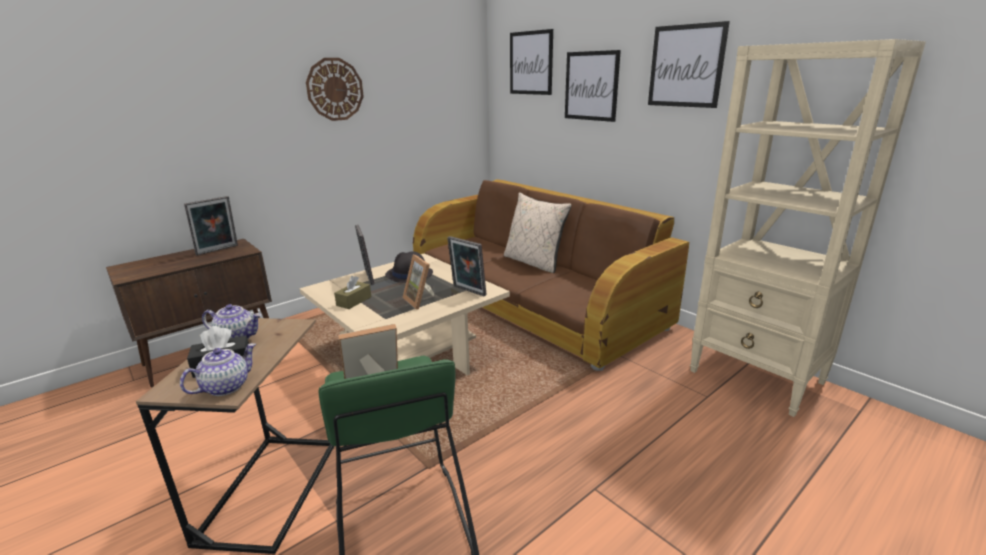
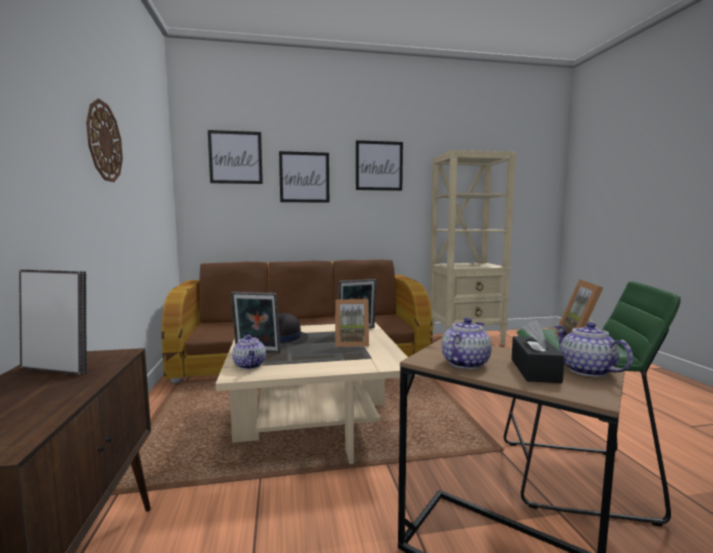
camera: 60 degrees left, 15 degrees down
(218, 250) = (57, 369): picture frame -> picture frame turned 60 degrees counterclockwise
(338, 285) = (250, 365): none -> teapot
(354, 301) = (309, 364): brown tissue box -> none
(534, 262) = (300, 320): beige pillow -> none

